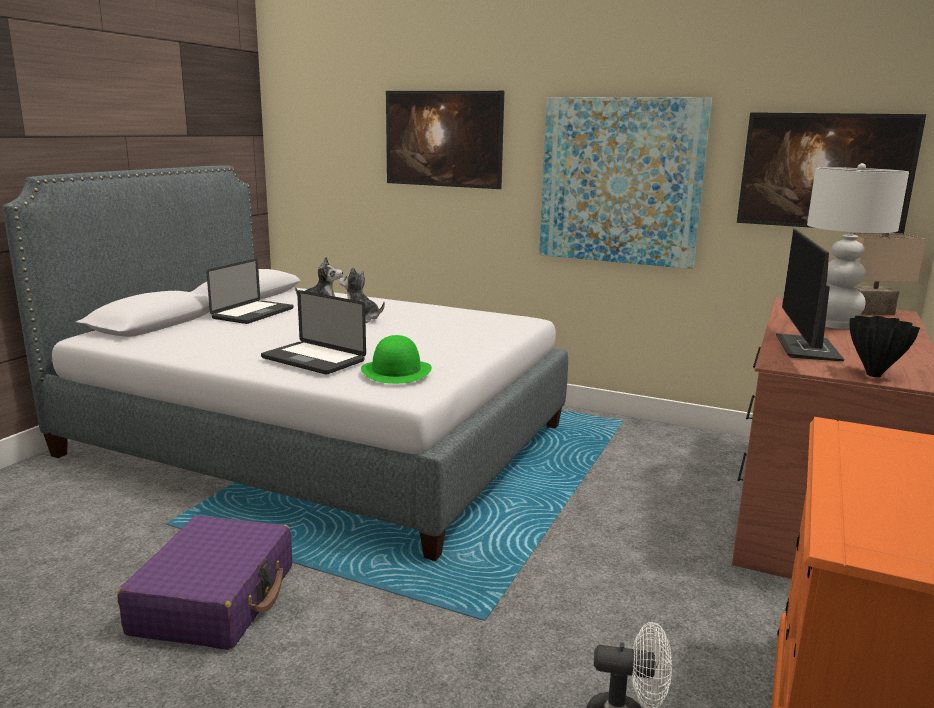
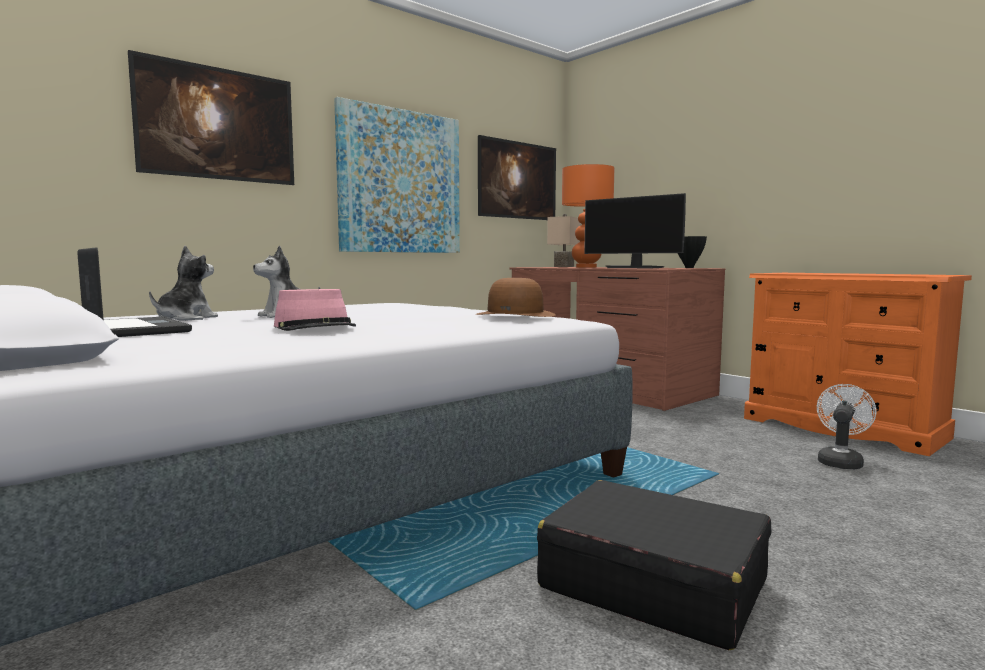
camera: 65 degrees left, 10 degrees down
(215, 599) = (652, 583): purple suitcase -> black suitcase
(279, 340) = (315, 327): none -> pink hat
(313, 359) = (434, 322): laptop -> none
(396, 371) = (515, 314): green hat -> brown hat
(834, 324) = (585, 267): white table lamp -> orange table lamp

